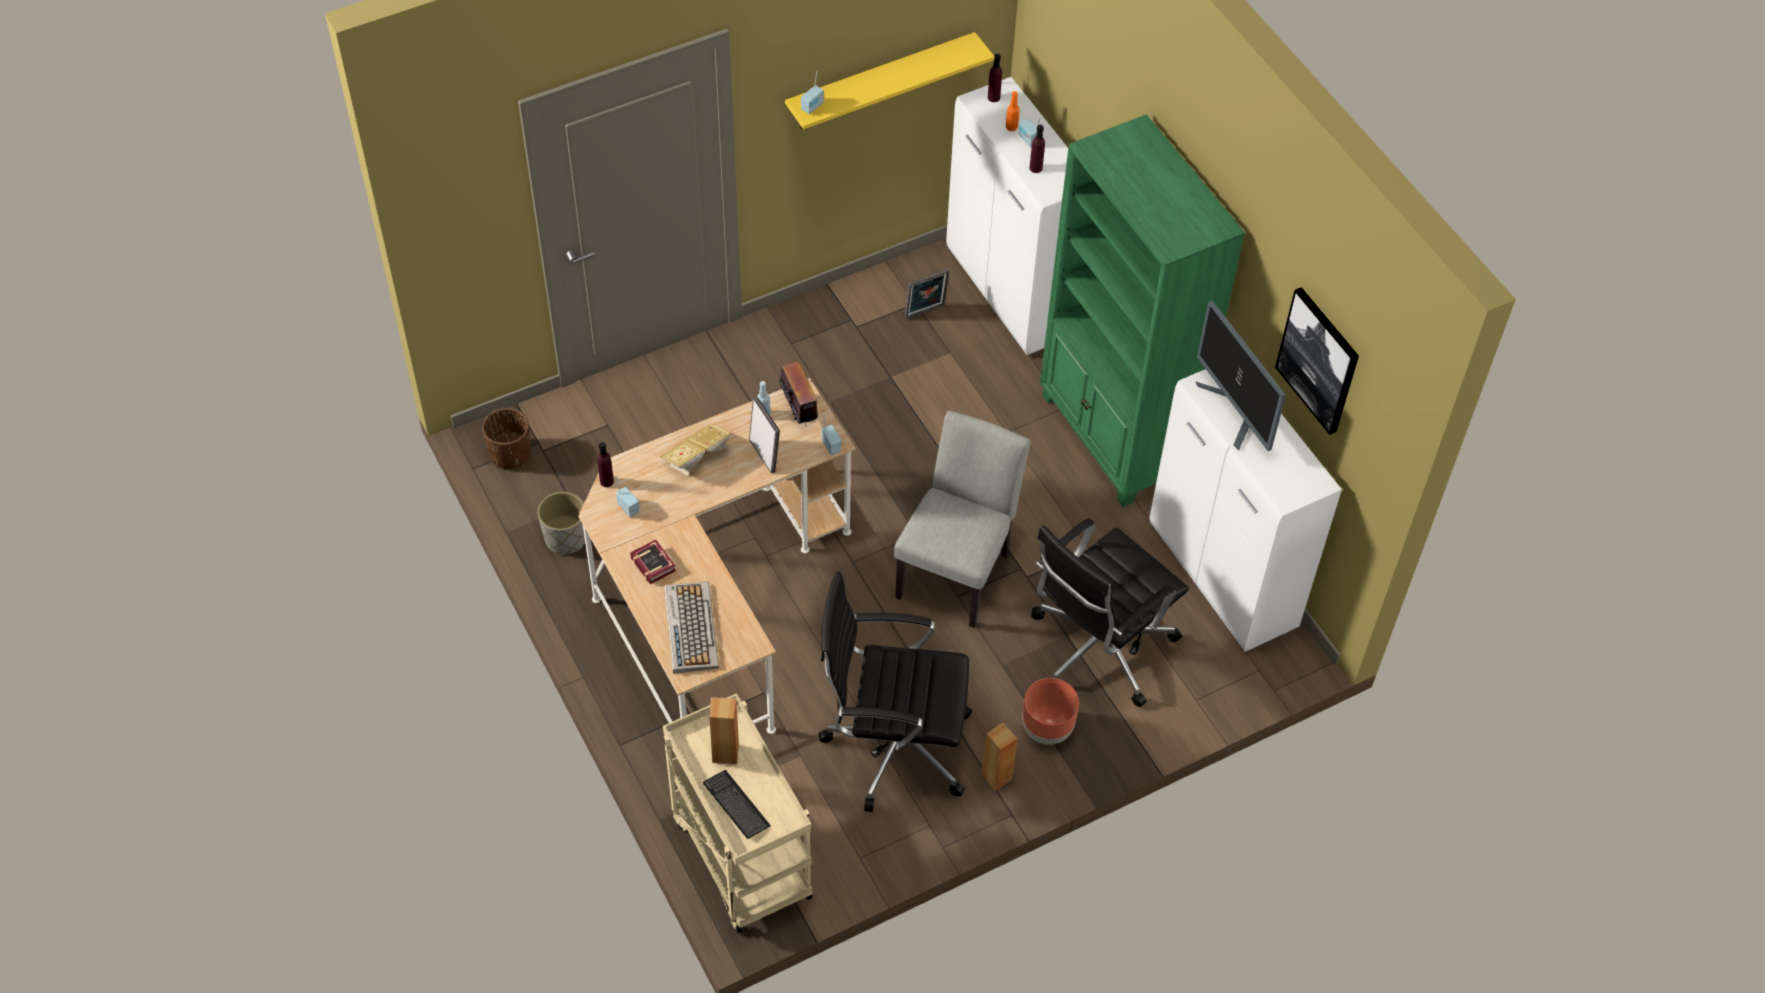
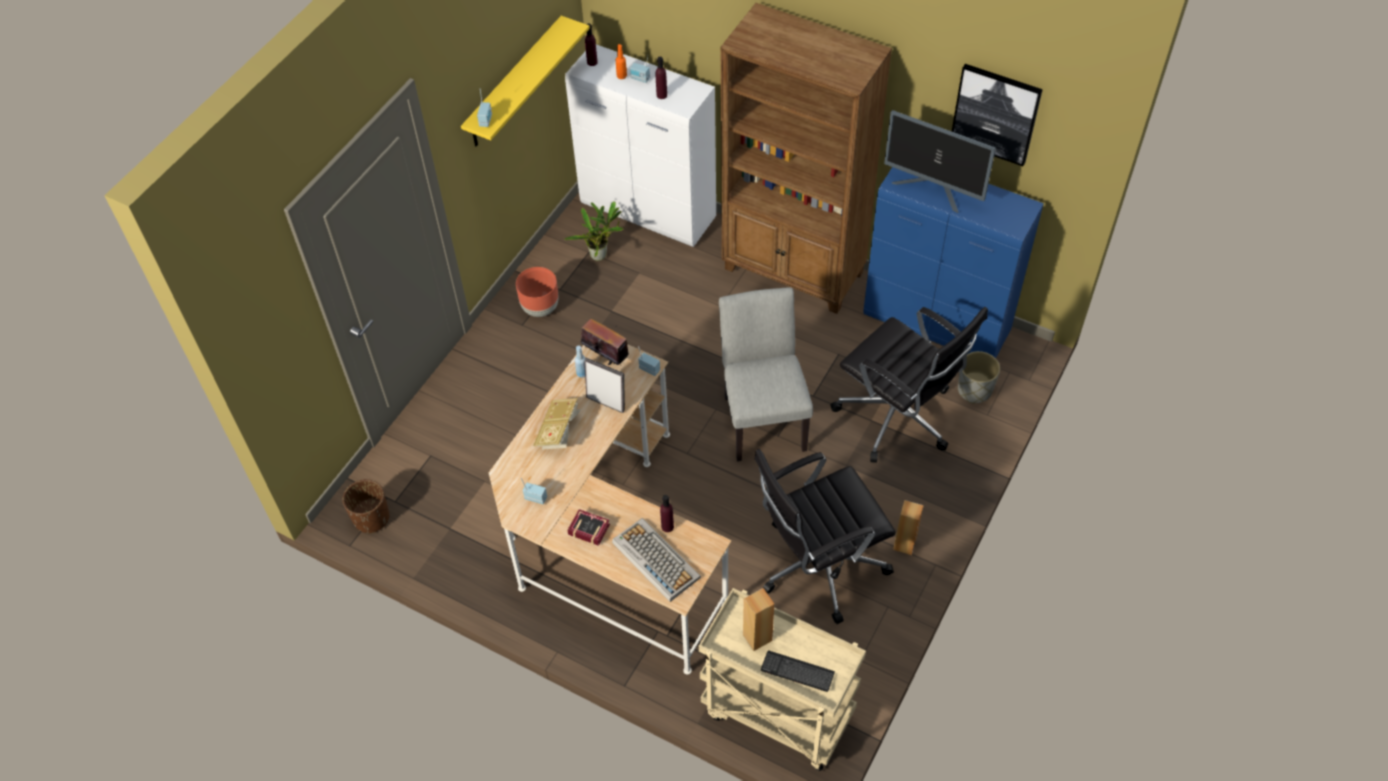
camera: 30 degrees left, 0 degrees up
(565, 538) = (463, 557): grey planter -> grey planter (974, 390)
(606, 481) = (503, 488): purple bottle -> purple bottle (667, 526)
(925, 313) = (601, 255): picture frame -> potted plant
(1046, 729) = (910, 491): brown planter -> brown planter (540, 308)
(1097, 649) = (898, 418): black office chair -> black office chair turned 60 degrees counterclockwise
(1113, 438) = (794, 272): green bookcase -> brown bookcase
(1223, 577) = (937, 324): white cabinet -> blue cabinet

